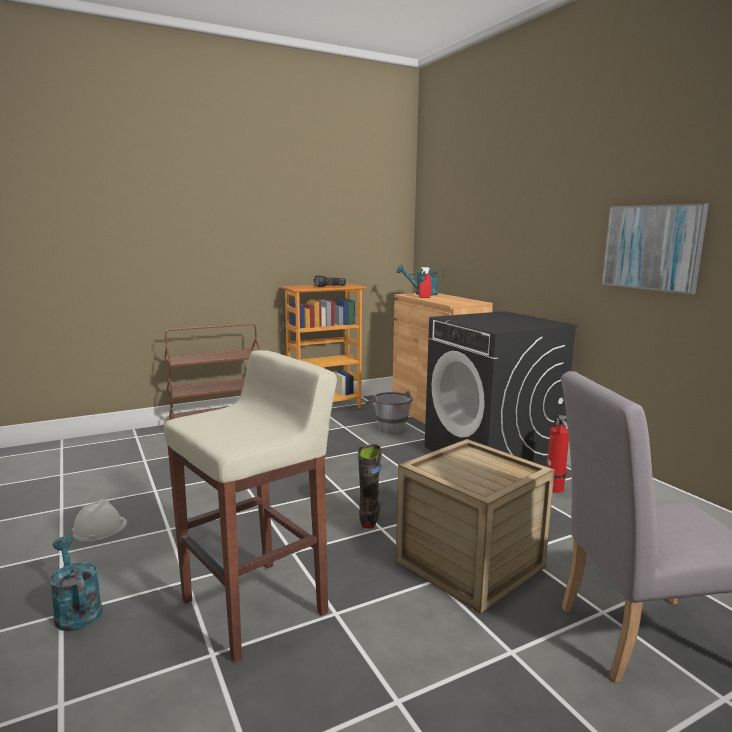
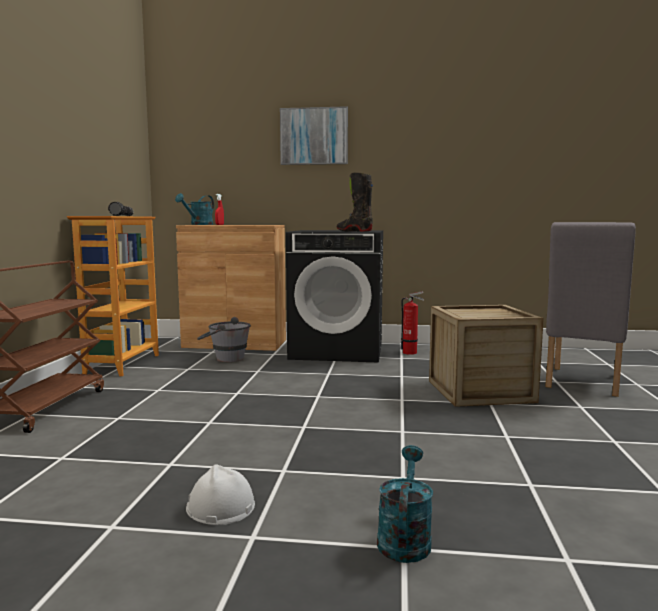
camera: 55 degrees left, 5 degrees down
(76, 610) = (404, 538): turquoise watering can -> turquoise watering can turned 105 degrees clockwise
(257, 606) = (474, 458): beige stool -> none
(369, 517) = (378, 398): black boot -> black boot (354, 231)
(652, 247) = (438, 168): picture -> picture (314, 136)

